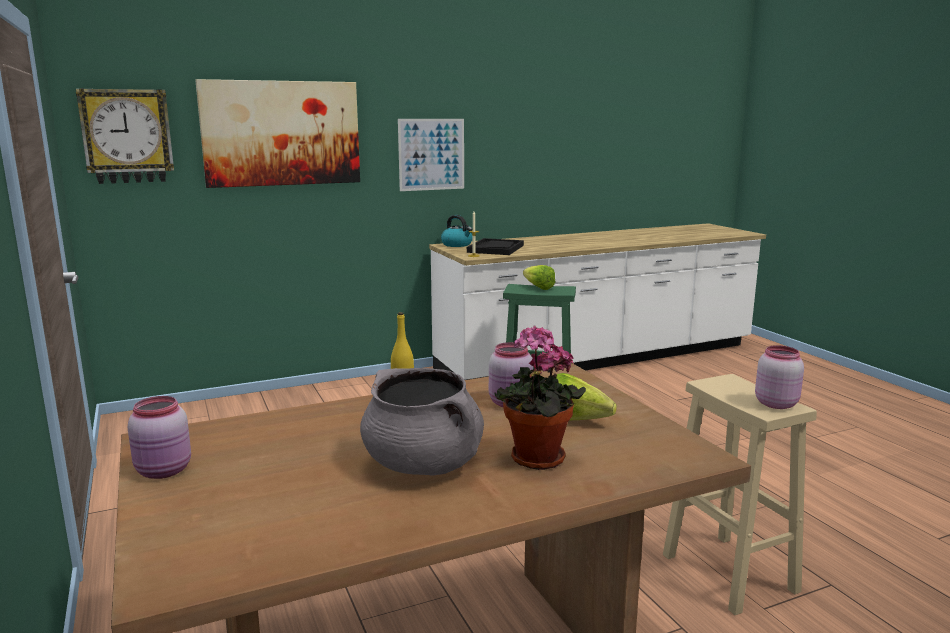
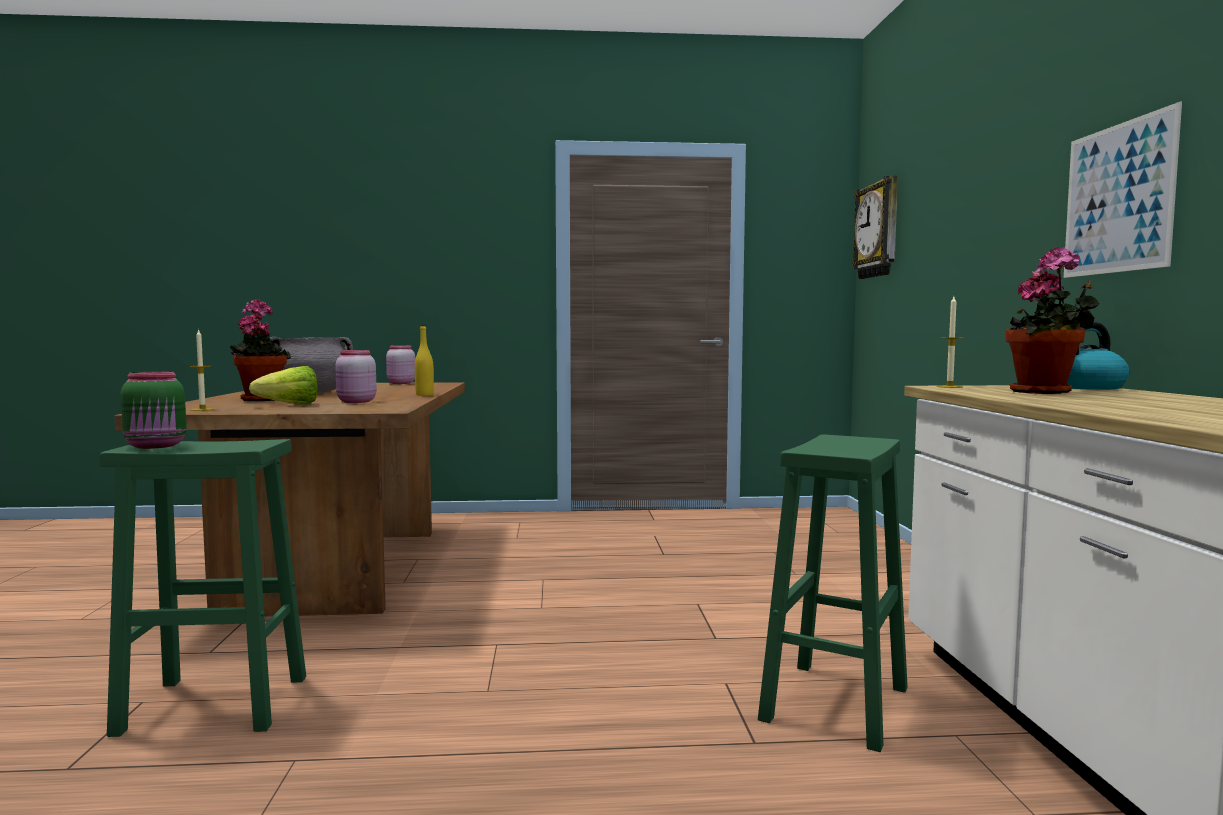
camera: 110 degrees right, 10 degrees down
(282, 133) = (959, 203): picture -> none
(495, 249) = (1046, 392): black tray -> potted plant
(537, 287) = (867, 446): lettuce -> none
(661, 442) = (202, 409): none -> candle
(731, 574) = (211, 705): beige stool -> green stool
(775, 403) = (157, 446): pink jar -> green jar

